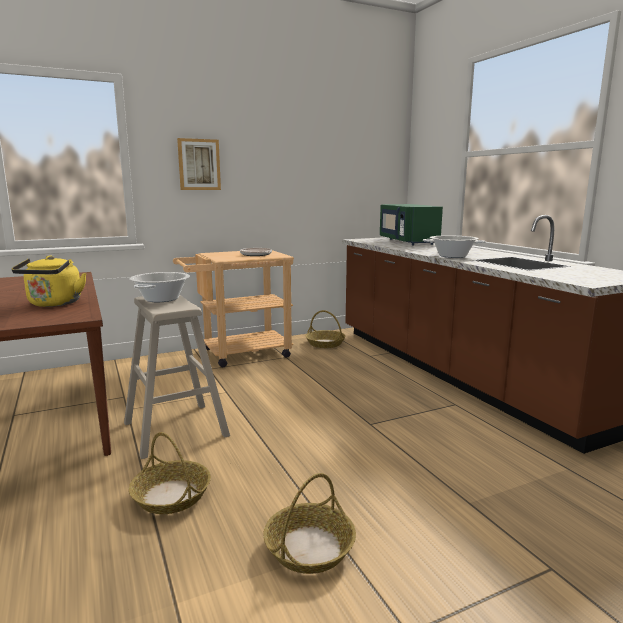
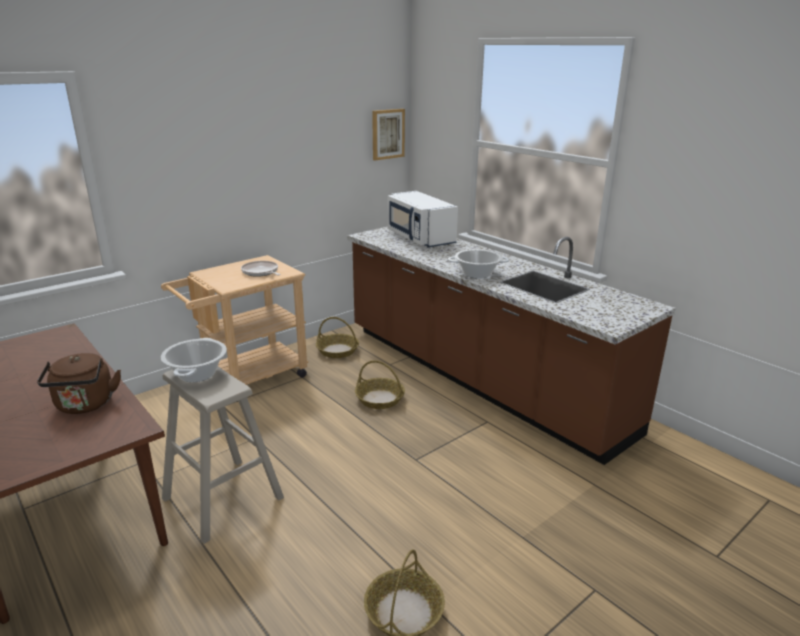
camera: 15 degrees left, 10 degrees up
(54, 304) = (85, 405): yellow kettle -> brown kettle
(172, 496) = (256, 582): basket -> basket (380, 399)
(199, 164) = (180, 170): picture -> picture (387, 134)
(407, 242) = (419, 238): green microwave -> white microwave

